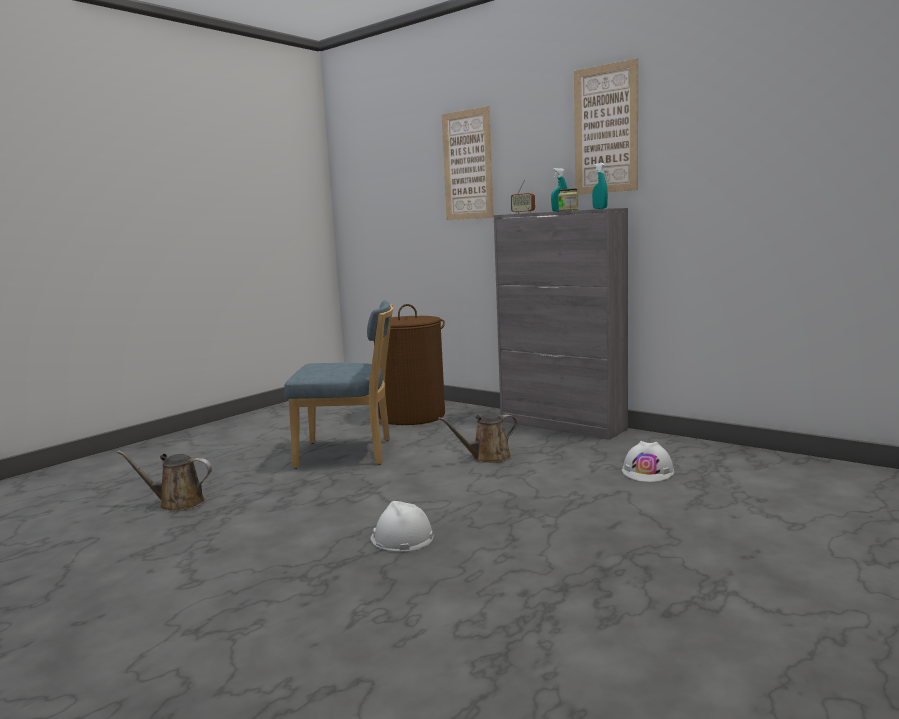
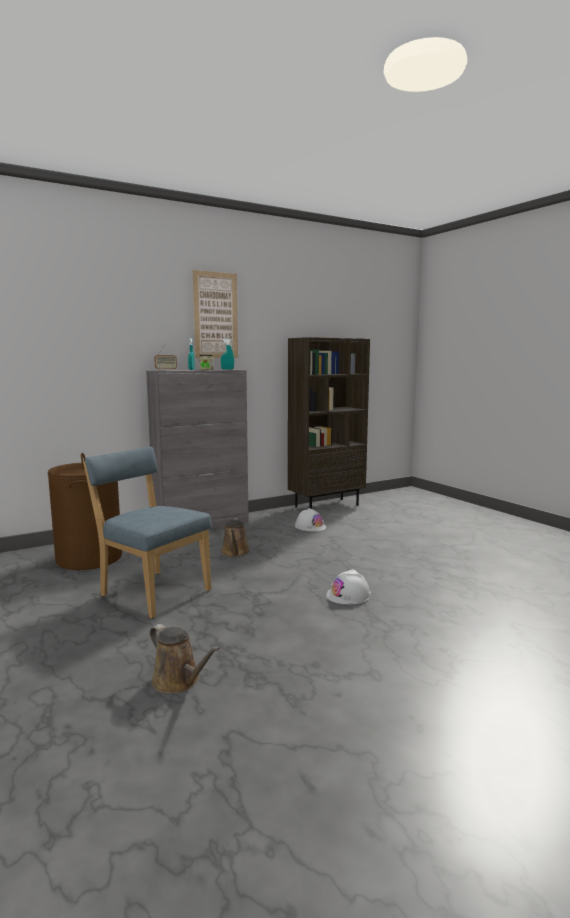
camera: 70 degrees left, 0 degrees up
(177, 503) = (179, 681): brown watering can -> brown watering can turned 75 degrees counterclockwise
(350, 453) = (152, 592): blue chair -> blue chair turned 75 degrees counterclockwise
(467, 165) = (92, 325): picture -> none
(777, 462) = (326, 506): none -> brown bookcase

